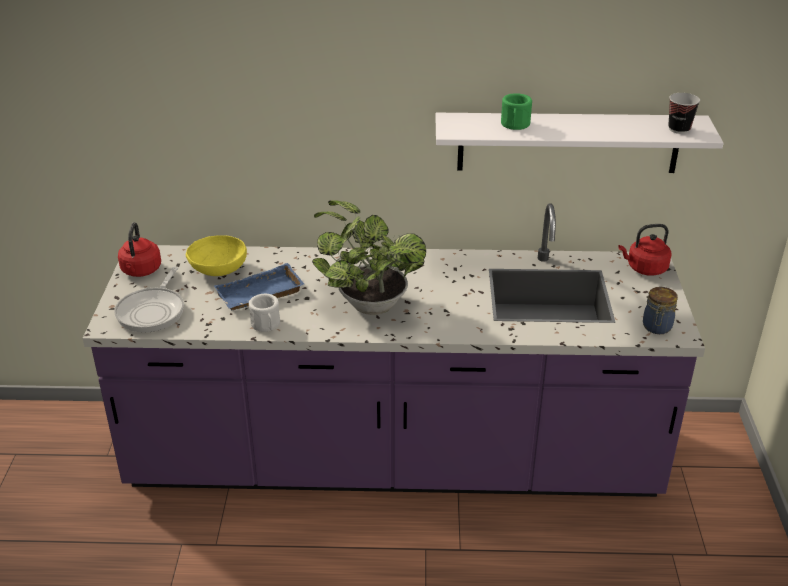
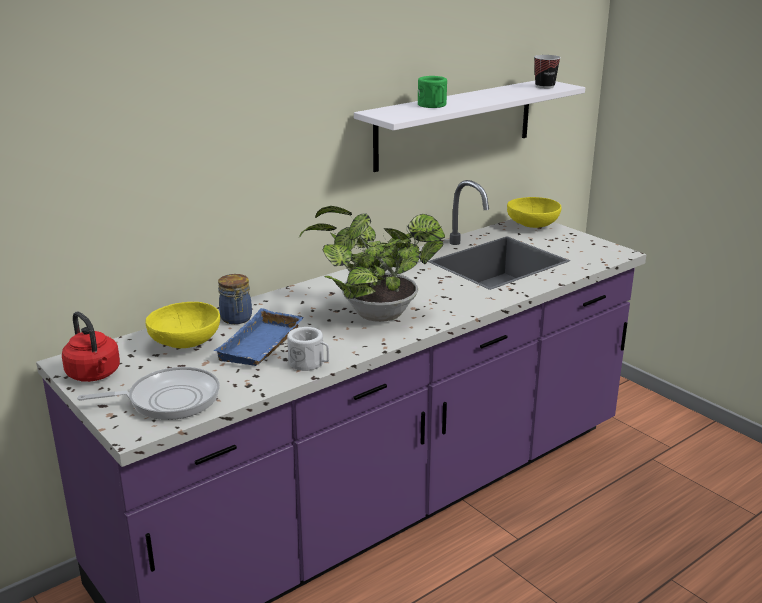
camera: 40 degrees left, 10 degrees down
(153, 311) = (168, 399): frying pan -> frying pan turned 75 degrees counterclockwise
(644, 268) = (532, 226): red kettle -> yellow bowl
(656, 327) = (600, 254): jar -> jar (236, 319)

